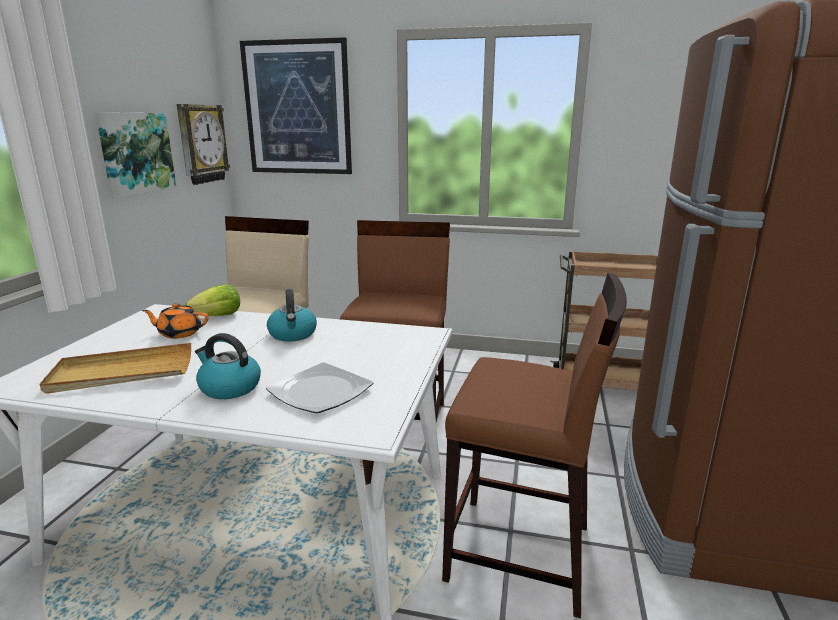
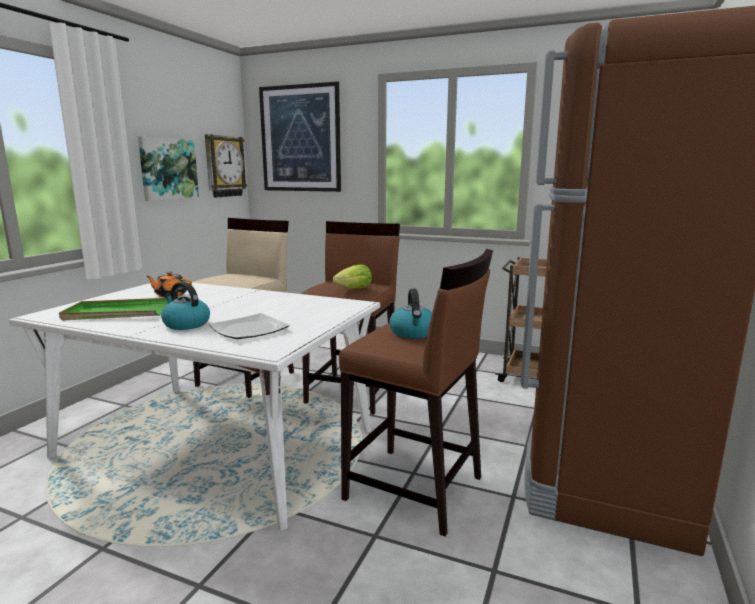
camera: 10 degrees right, 5 degrees down
(122, 373) = (118, 313): beige tray -> green tray
(218, 316) = (205, 287): lettuce -> lettuce (354, 289)
(293, 334) = (252, 299): kettle -> kettle (413, 333)

